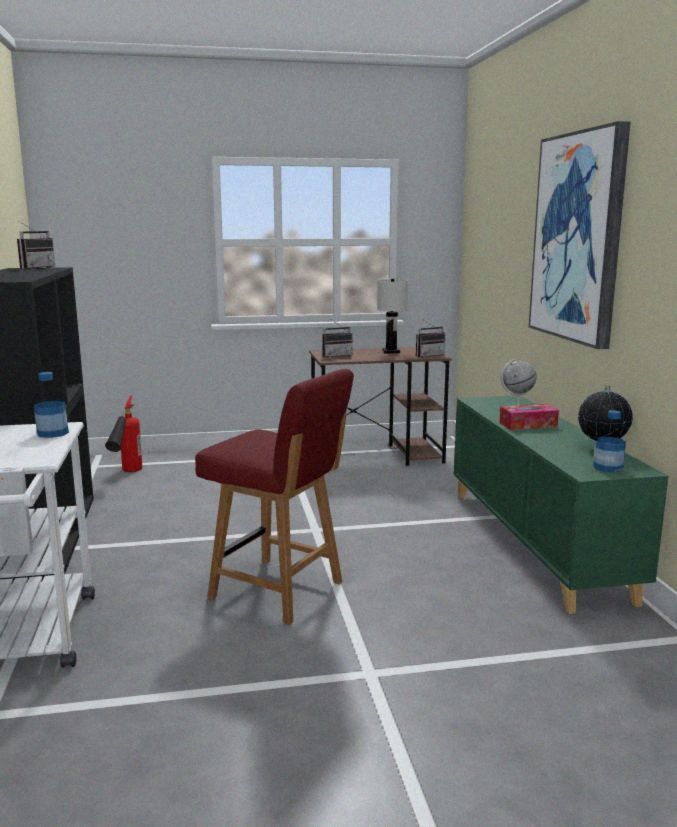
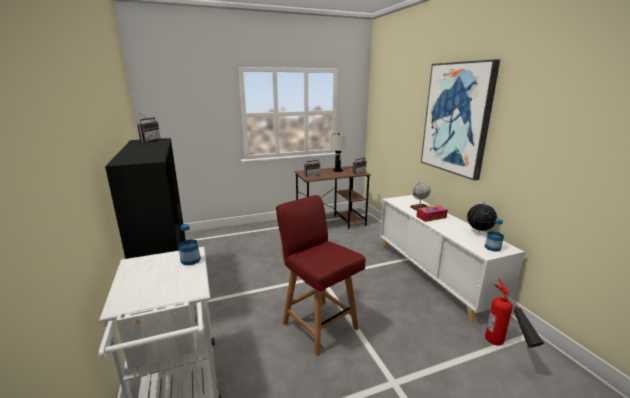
camera: 10 degrees left, 5 degrees up
(126, 475) = (203, 246): fire extinguisher -> fire extinguisher (505, 351)
(279, 591) = (319, 324): red chair -> red chair turned 150 degrees counterclockwise
(535, 542) = (433, 275): green cabinet -> white cabinet

